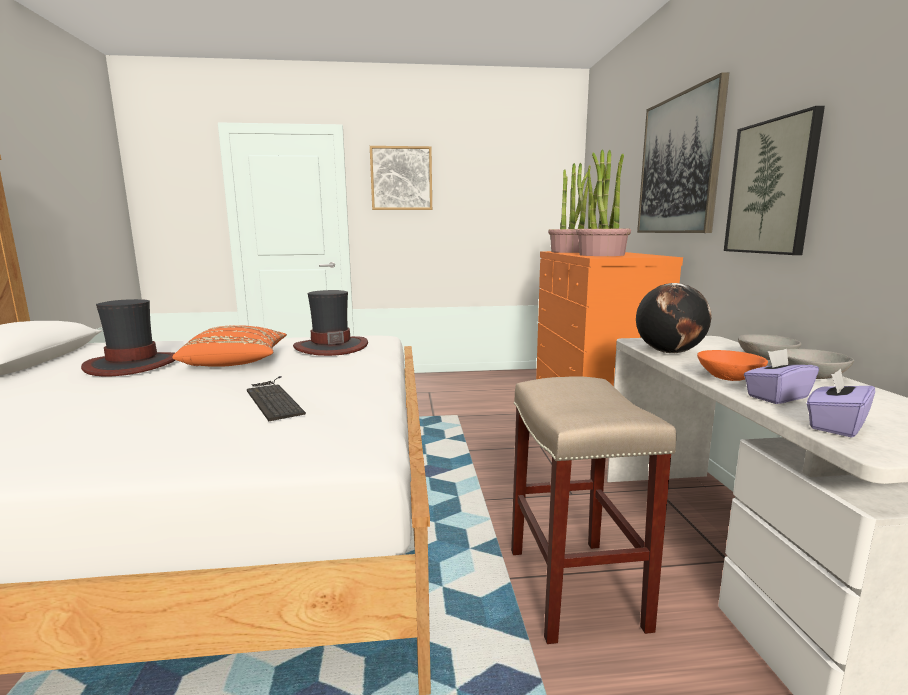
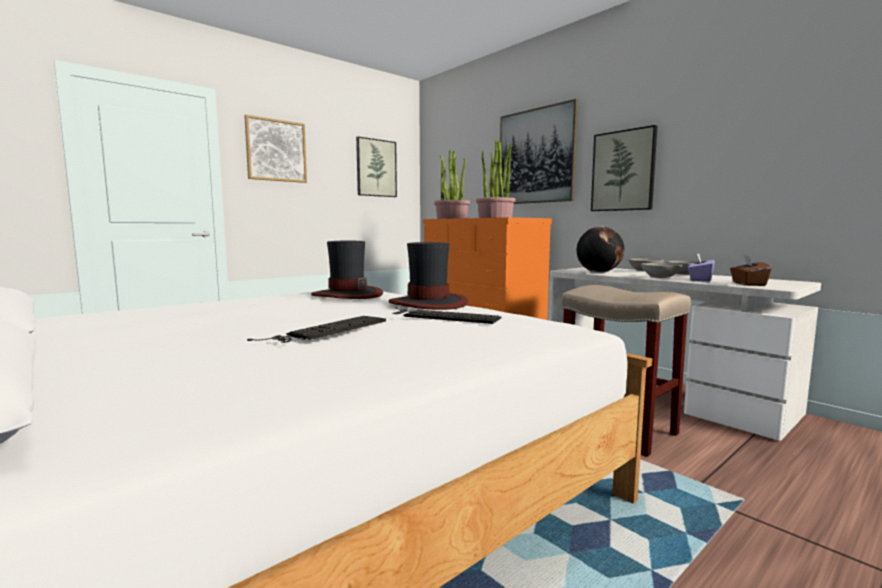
camera: 35 degrees left, 5 degrees down
(133, 365) = (181, 323): hat -> hat (428, 303)
(154, 396) = (327, 330): none -> keyboard
(236, 363) = (294, 311): orange pillow -> none
(519, 187) = (376, 168): none -> picture
(728, 378) = (660, 277): orange bowl -> grey bowl
(835, 425) = (748, 284): purple tissue box -> brown tissue box

